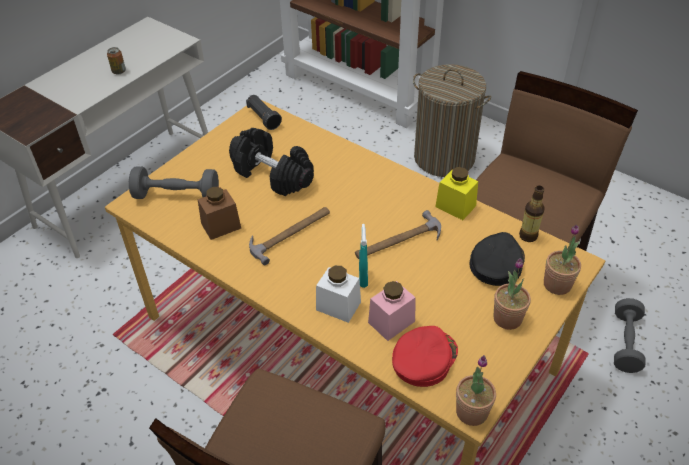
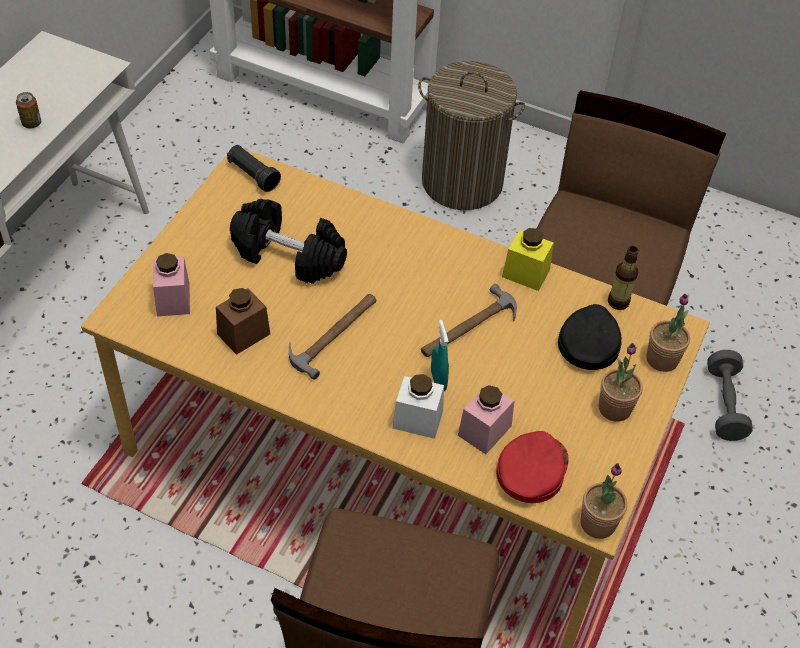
camera: 15 degrees left, 5 degrees up
(177, 196) = (173, 299): grey dumbbell -> pink jar

